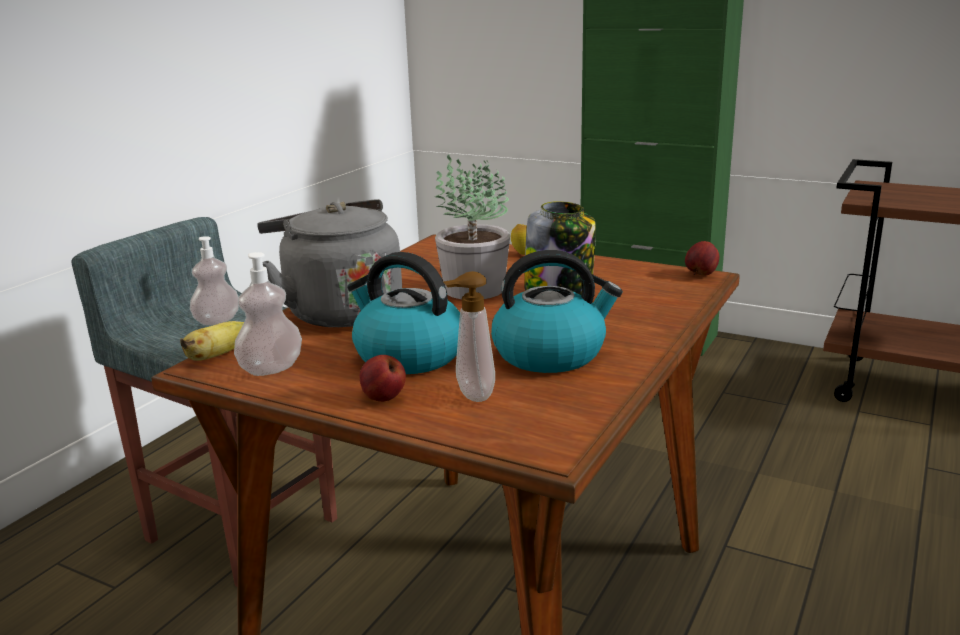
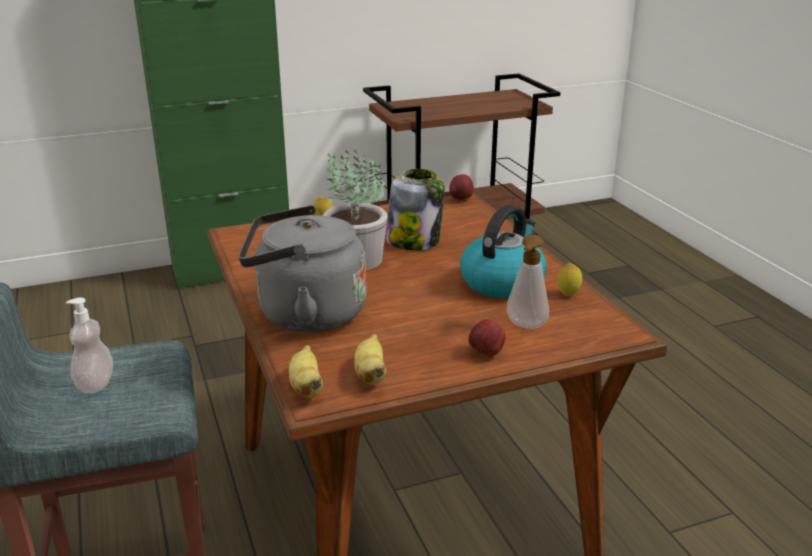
camera: 50 degrees left, 5 degrees up
(271, 369) = (371, 374): soap dispenser -> banana
(407, 355) = (431, 321): kettle -> none
(587, 391) = (568, 294): none -> lemon

